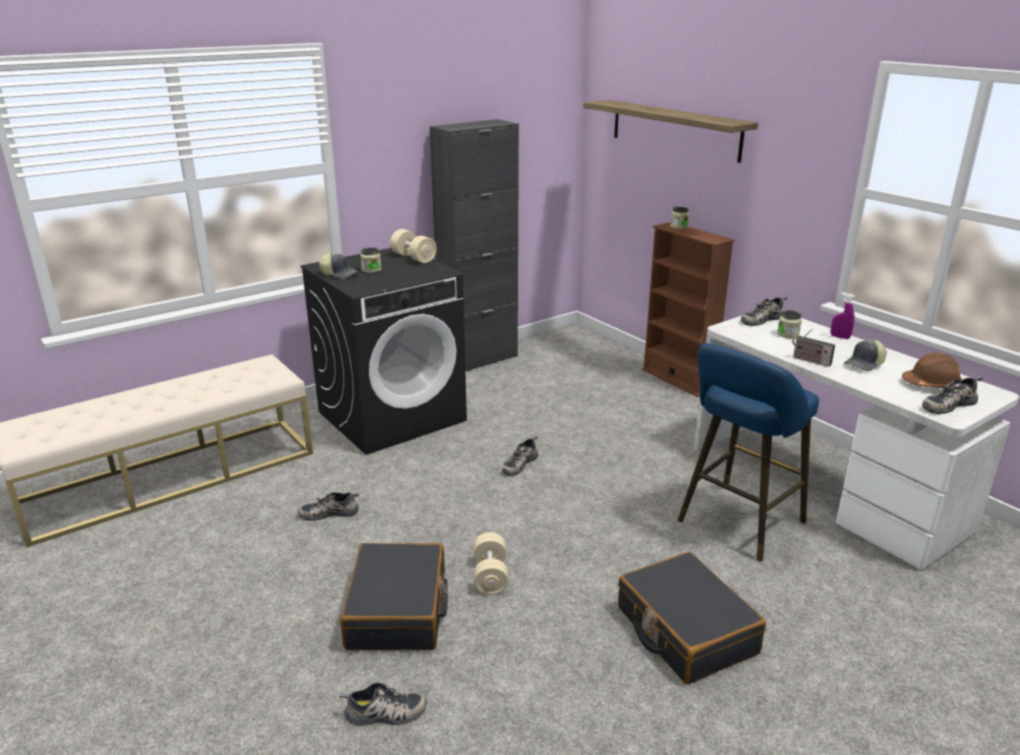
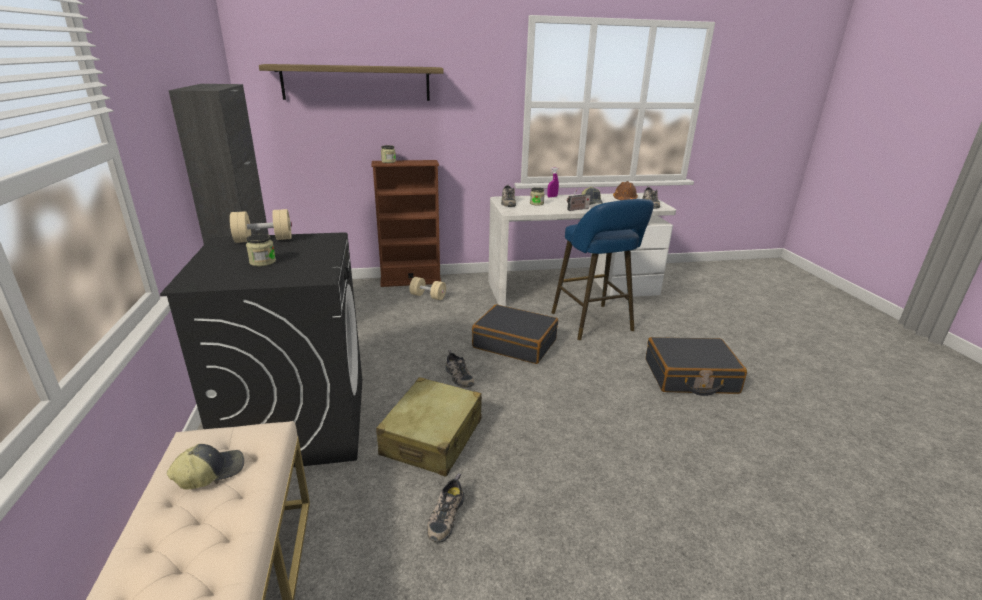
camera: 65 degrees left, 0 degrees up
(339, 274) = (244, 278): cap -> cap (210, 472)
(384, 714) = (764, 547): shoe -> none
(398, 610) = (631, 503): black suitcase -> black suitcase (515, 343)
(416, 479) = (432, 437): none -> beige suitcase
(490, 576) = (603, 437): beige dumbbell -> beige dumbbell (428, 296)

